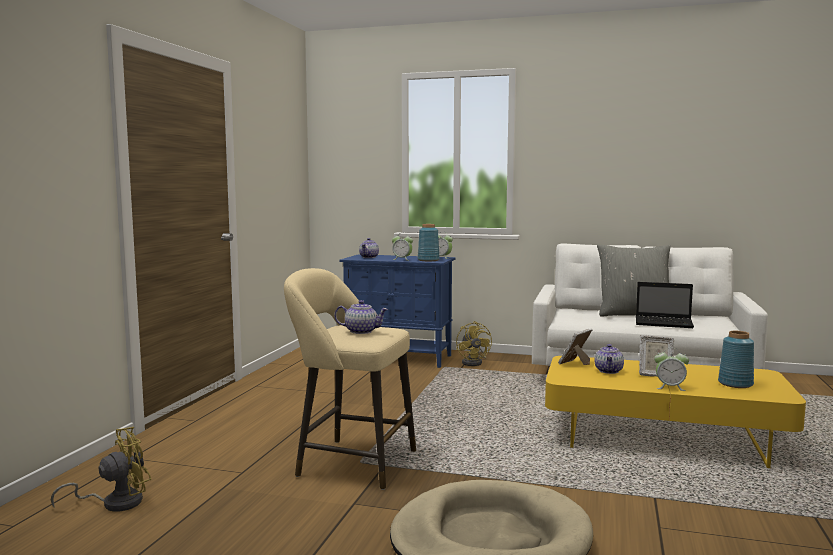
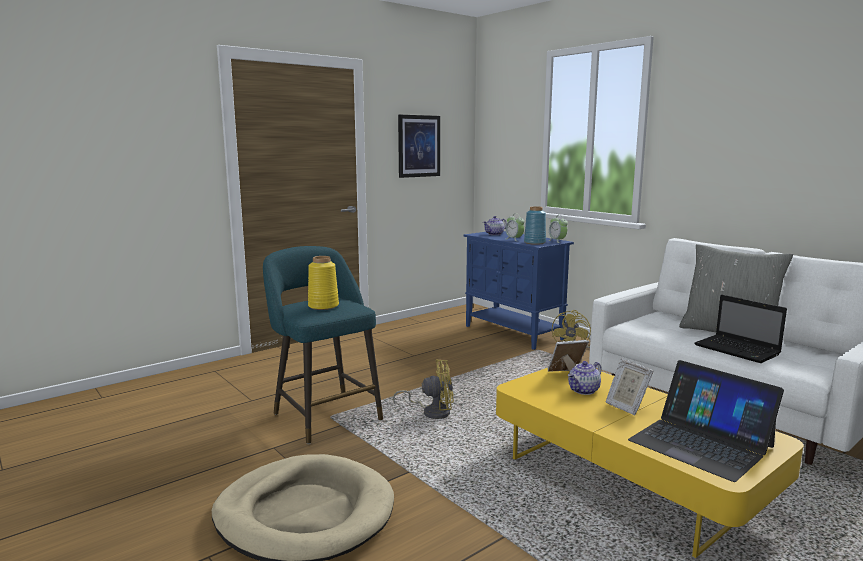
camera: 35 degrees right, 5 degrees up
(115, 503) = (161, 399): yellow fan -> yellow fan (432, 412)
(272, 165) = (419, 146): none -> picture
(351, 463) = (324, 415): beige stool -> turquoise stool
(361, 331) = (323, 306): teapot -> yellow vase
(670, 387) = (608, 425): alarm clock -> none
(736, 384) = (701, 443): blue vase -> laptop

